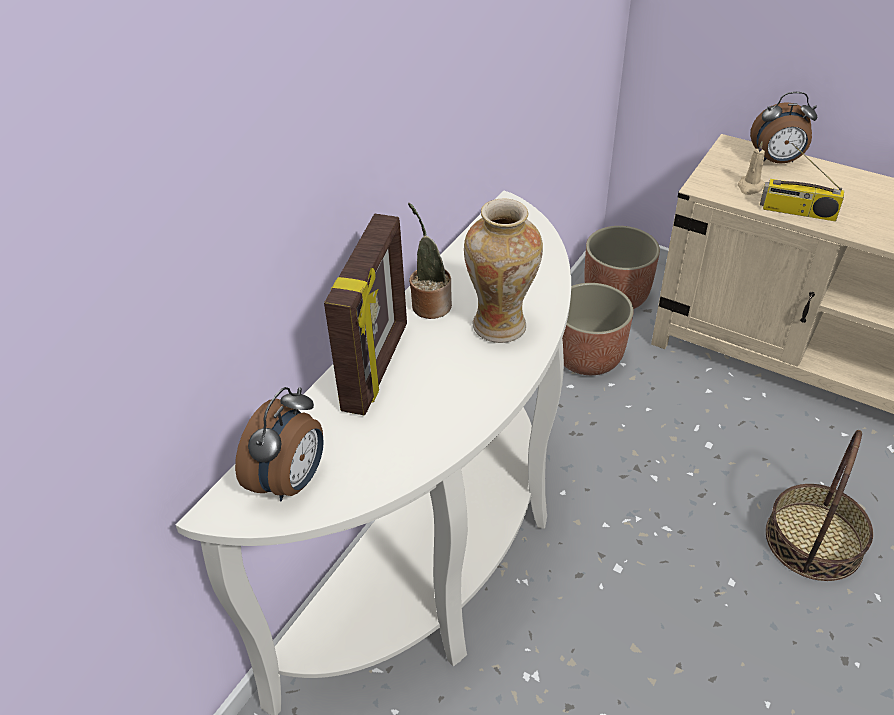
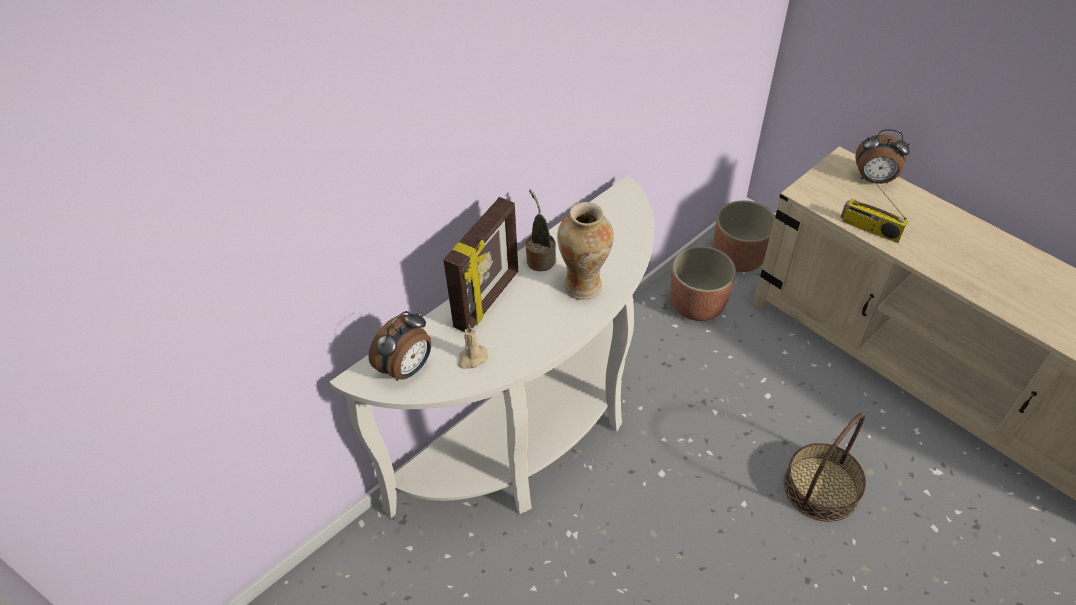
camera: 15 degrees right, 5 degrees up
(750, 187) = (841, 199): beige candle -> beige candle (472, 358)

